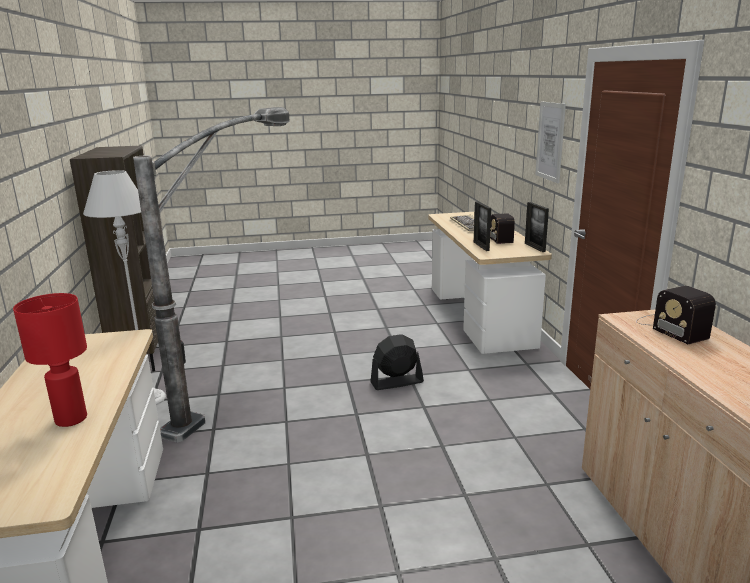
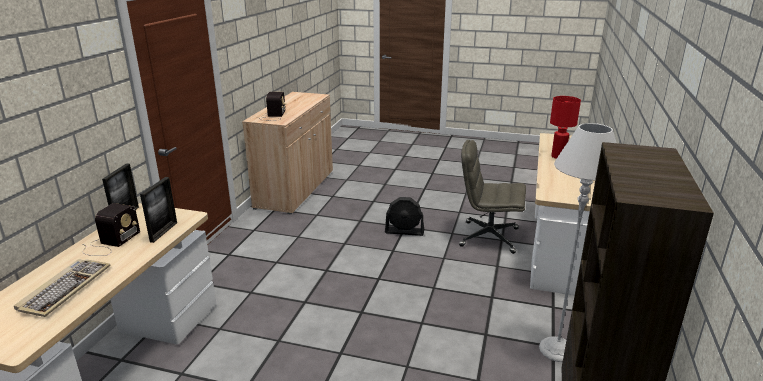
camera: 155 degrees left, 5 degrees up
(224, 528) = (488, 237): none -> grey office chair
(243, 381) = (458, 343): floor lamp -> none
(396, 382) = (322, 297): black fan -> black fan (404, 231)
(550, 141) = (83, 103): picture -> none

